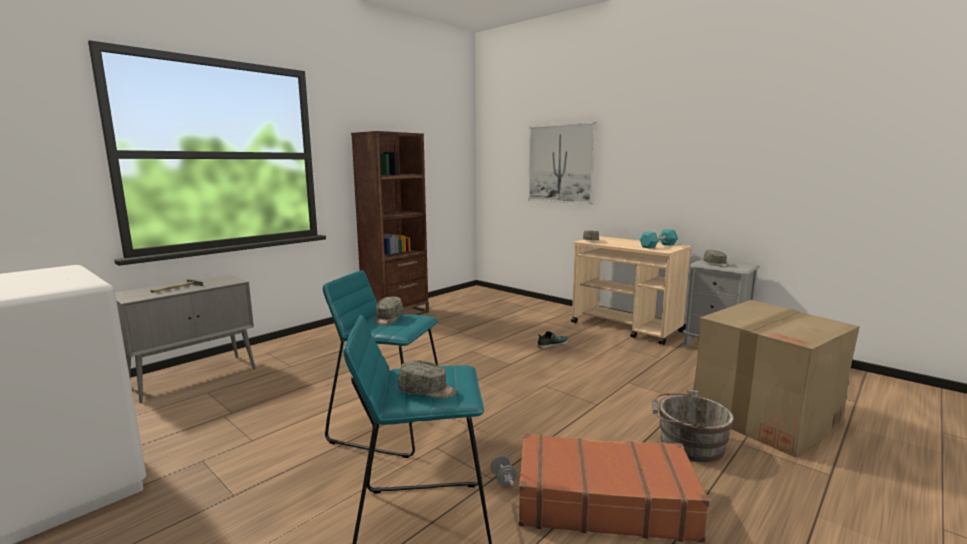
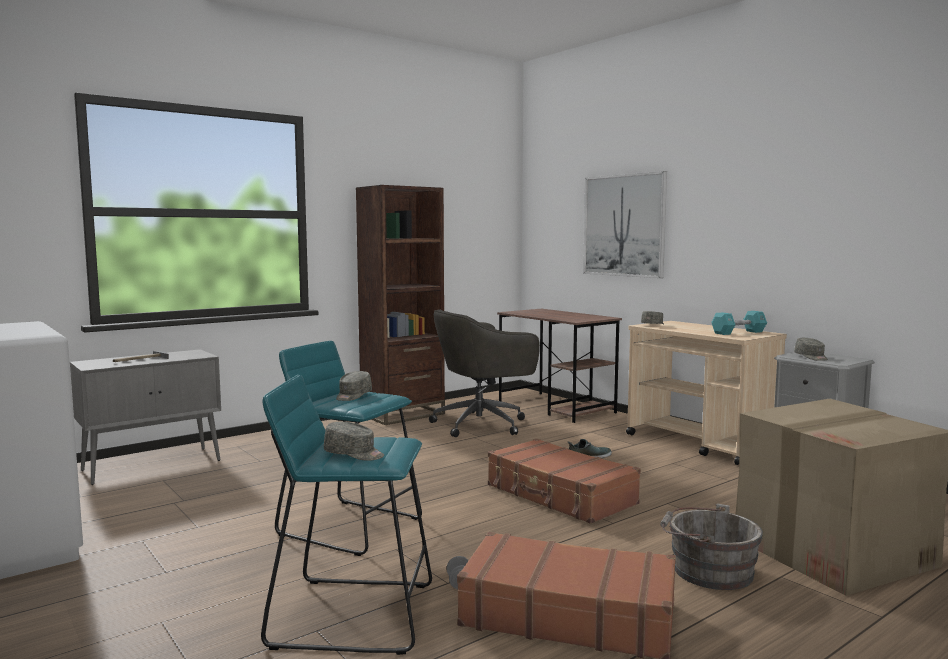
camera: 10 degrees right, 5 degrees down
(461, 319) = (482, 424): none -> grey office chair
(510, 301) = (556, 407): none -> brown desk
(546, 381) = (560, 495): none -> brown suitcase

